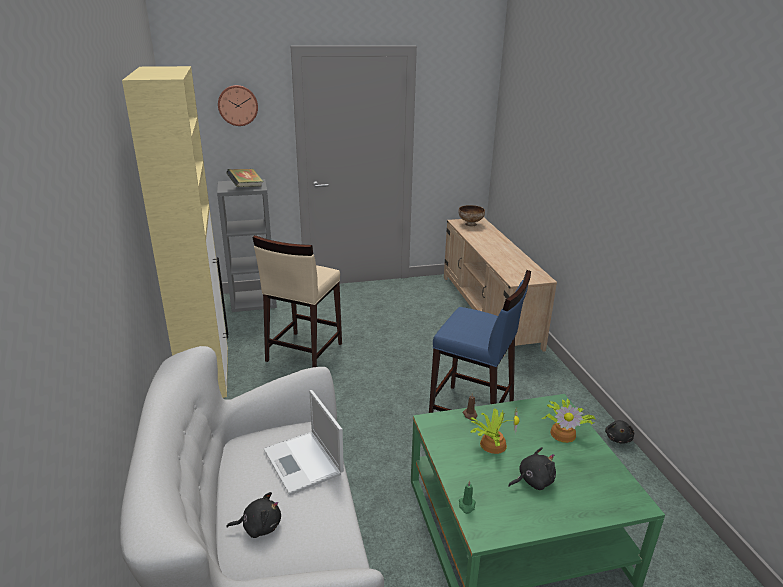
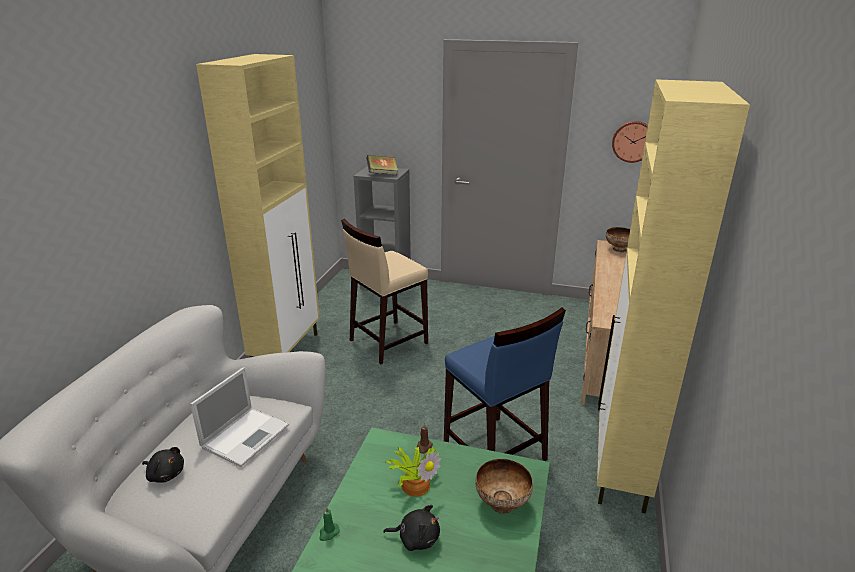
camera: 30 degrees right, 0 degrees up
(238, 105) = (391, 95): wall clock -> wall clock (633, 141)
(304, 463) = (246, 435): laptop -> laptop turned 150 degrees counterclockwise
(564, 433) = (503, 503): potted plant -> bowl
(566, 395) = (620, 471): none -> beige cabinet
(618, 438) = (642, 544): black plush toy -> none

